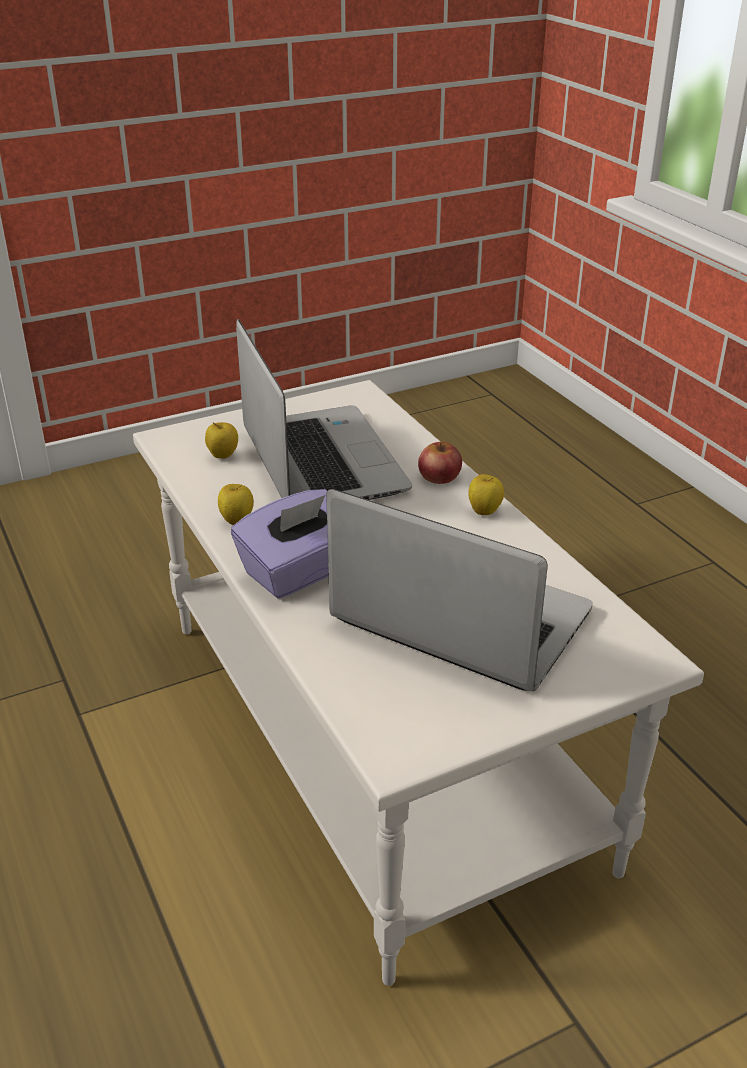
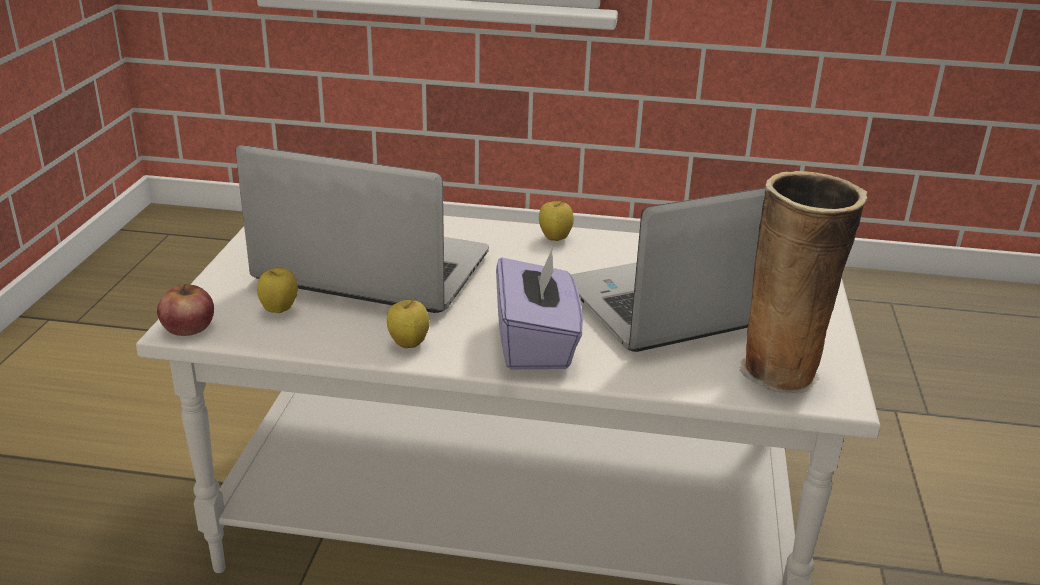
camera: 55 degrees left, 5 degrees down
(403, 711) = (782, 371): none -> vase
(439, 476) = (477, 234): apple -> apple (188, 326)

